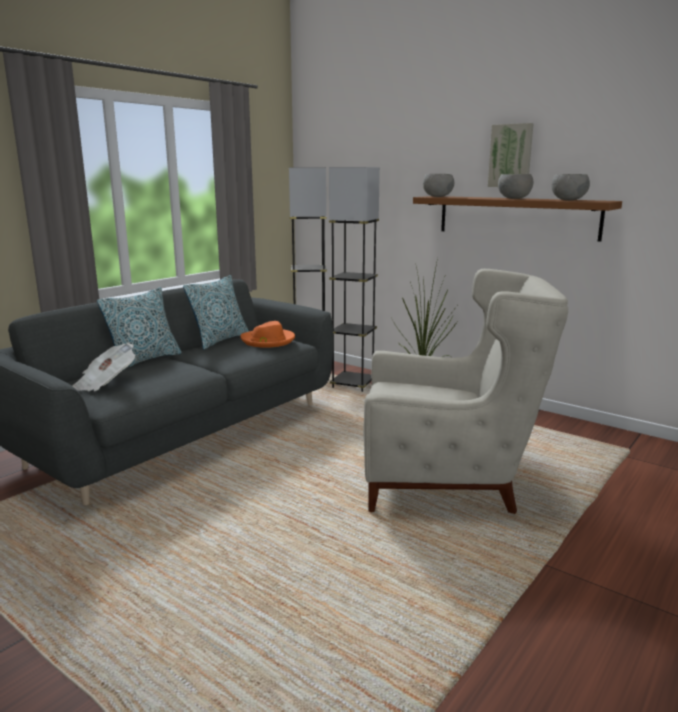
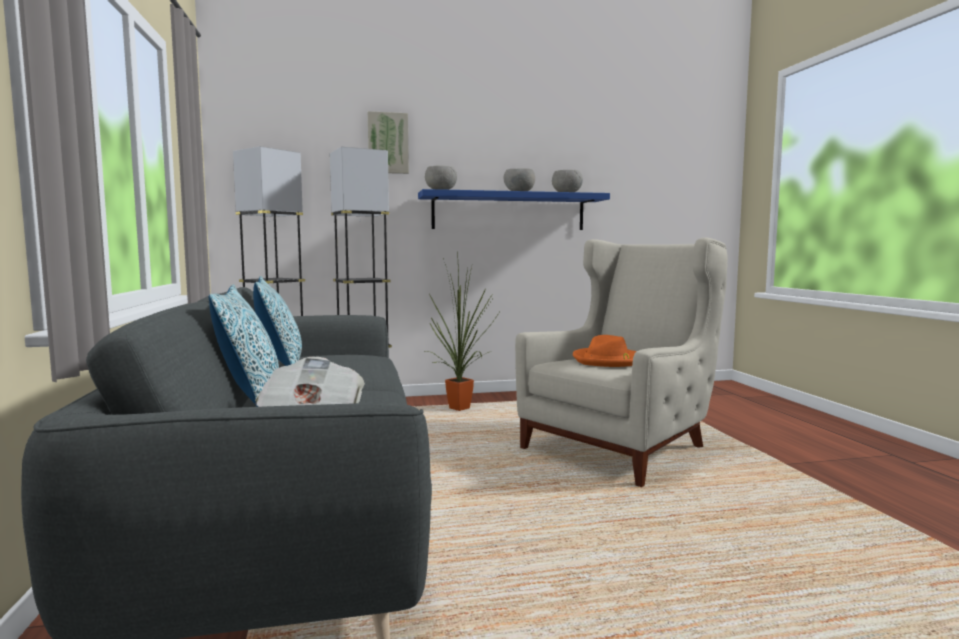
camera: 50 degrees left, 10 degrees down
(268, 341) = (346, 357): orange hat -> orange hat (607, 360)
(511, 156) = (499, 155): picture -> picture (388, 143)
(516, 217) = (509, 212): brown shelf -> blue shelf

